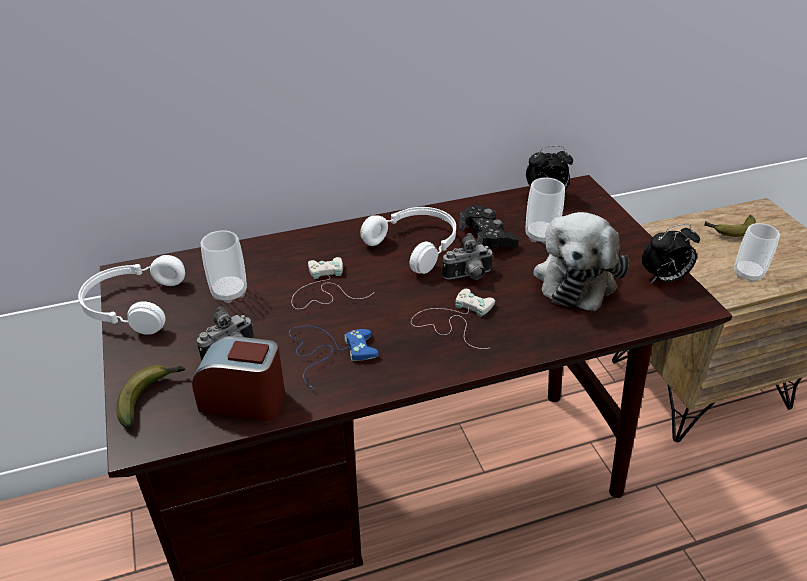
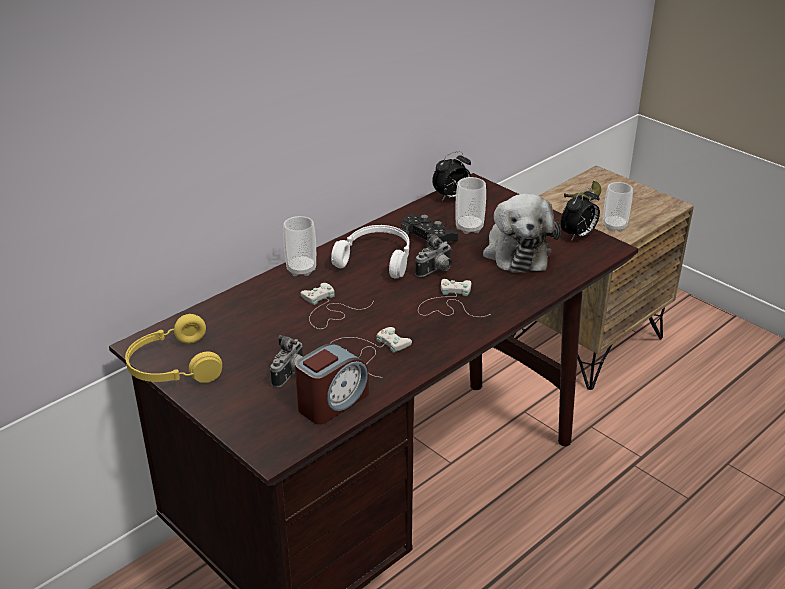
camera: 25 degrees left, 5 degrees down
(132, 306) = (172, 366): white headphones -> yellow headphones
(150, 397) = (254, 423): banana -> none
(229, 293) = (250, 334): cup -> cup (301, 269)
(244, 400) = (332, 402): alarm clock -> alarm clock turned 150 degrees clockwise
(328, 350) = (369, 351): blue game controller -> white game controller

